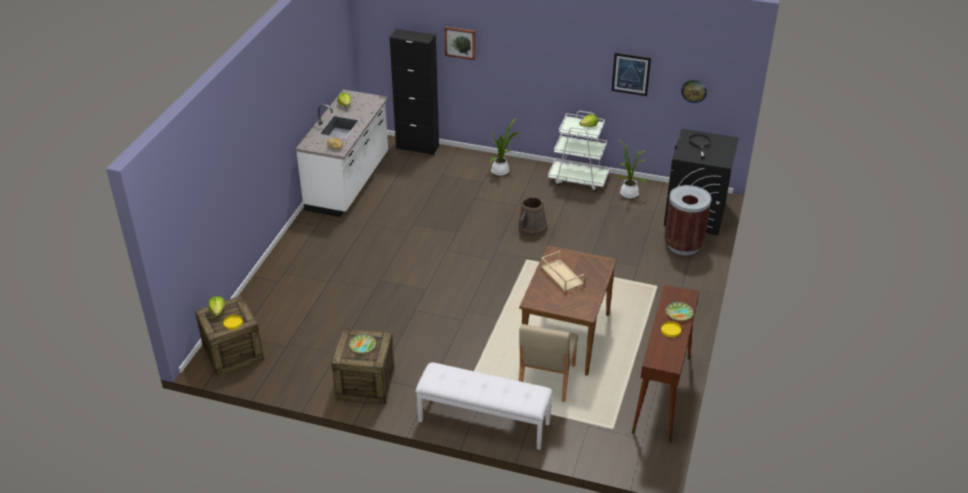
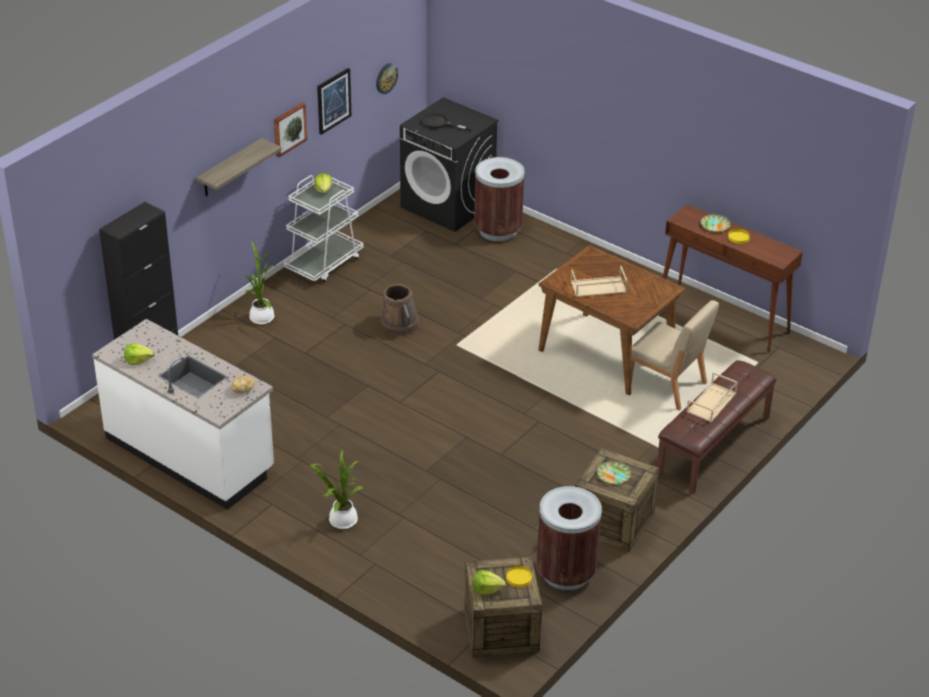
camera: 70 degrees left, 0 degrees up
(300, 371) = (566, 573): none -> brown trash can
(460, 42) = (168, 192): picture -> picture (289, 129)
(479, 382) = (711, 403): none -> beige tray
(483, 422) = (714, 446): white bench -> brown bench
(518, 60) = (230, 168): none -> shelf
(628, 193) = (377, 237): potted plant -> potted plant (340, 521)

